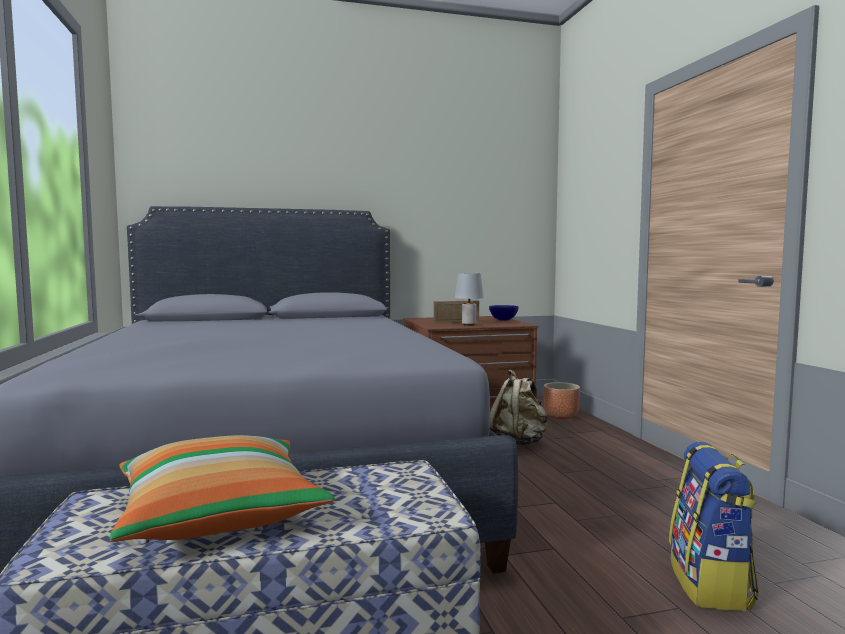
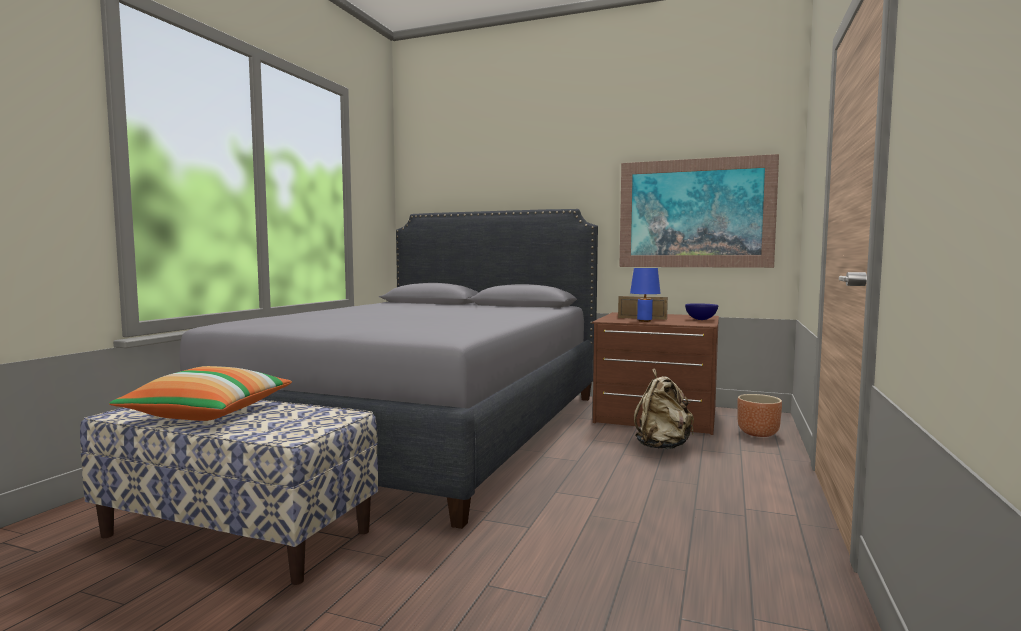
camera: 35 degrees right, 0 degrees up
(468, 325) = (644, 321): grey table lamp -> blue table lamp
(474, 221) = (695, 213): none -> picture
(711, 584) = (611, 596): backpack -> none

